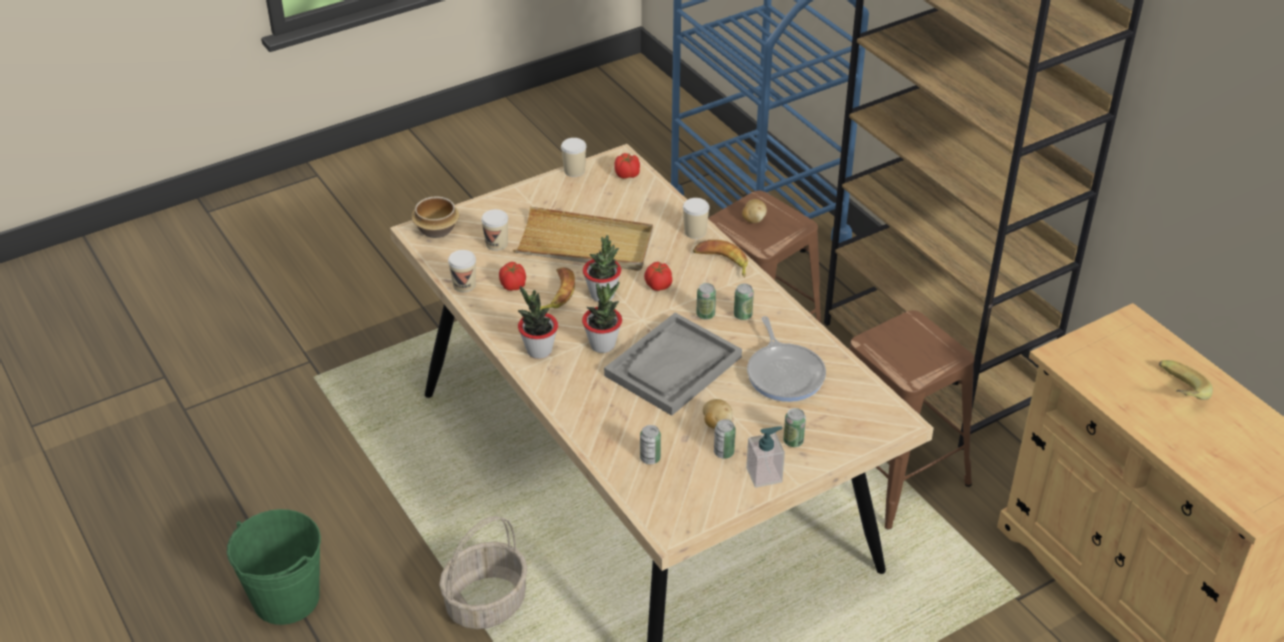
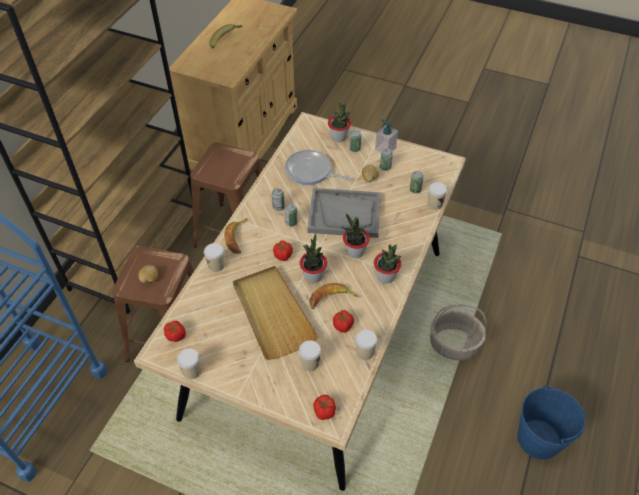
camera: 125 degrees left, 10 degrees up
(286, 598) = (539, 439): green bucket -> blue bucket
(436, 229) = (324, 412): bowl -> tomato
(604, 462) = (434, 204): none -> cup
(784, 373) = (310, 171): frying pan -> frying pan turned 105 degrees counterclockwise
(834, 437) = (339, 137): none -> potted plant

